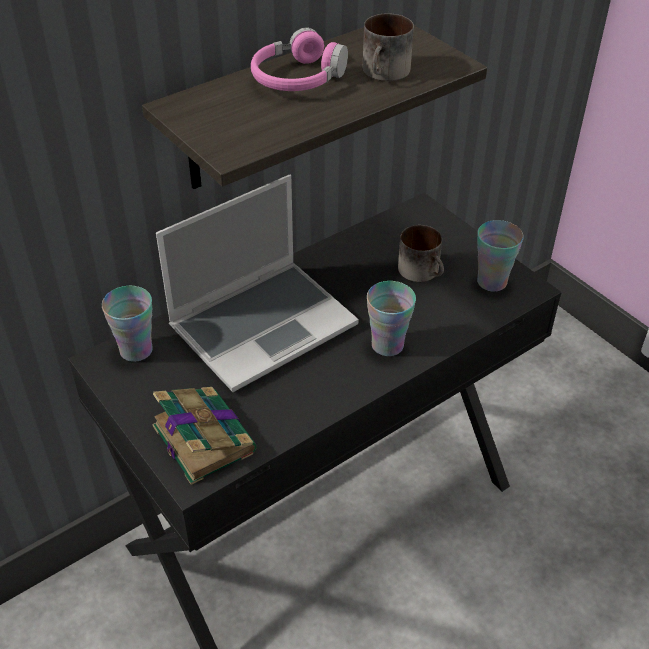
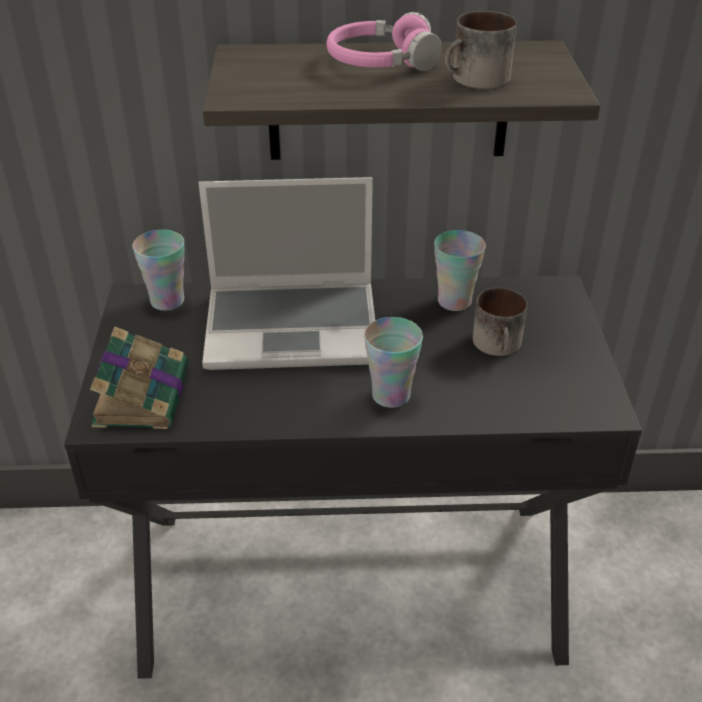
camera: 35 degrees right, 5 degrees down
(492, 282) = (566, 386): cup -> cup (454, 301)

